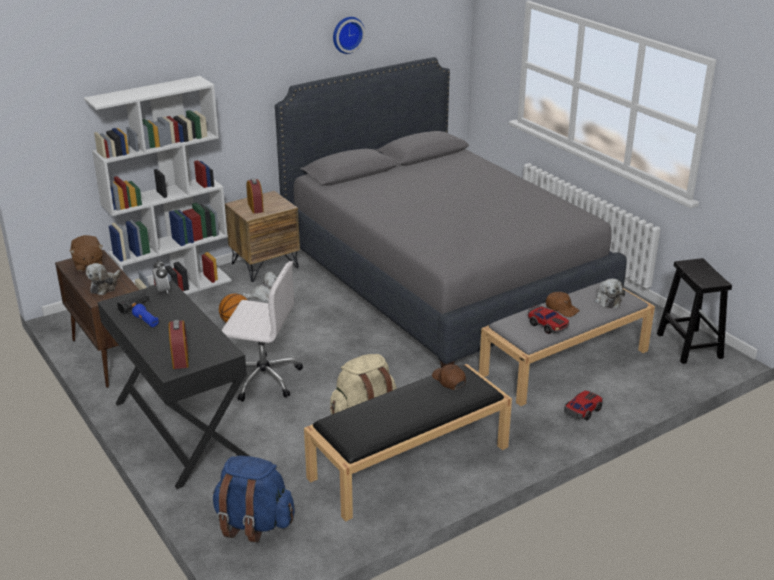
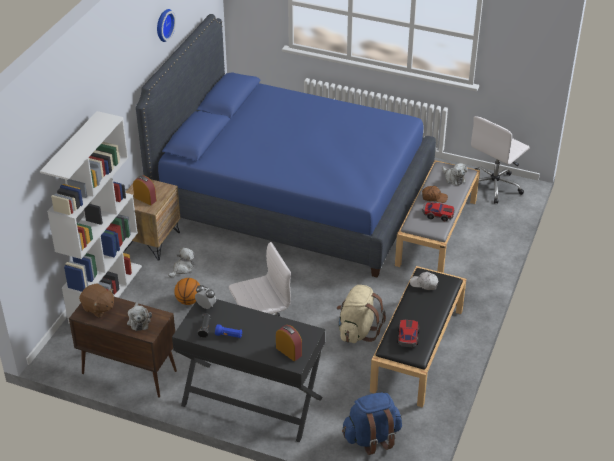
camera: 35 degrees left, 10 degrees up
(442, 278) = (292, 197): grey bed -> blue bed
(449, 381) = (424, 284): brown cap -> white cap
(582, 410) = (478, 263): toy car -> toy car (407, 337)
(688, 345) = (494, 186): black stool -> white office chair

